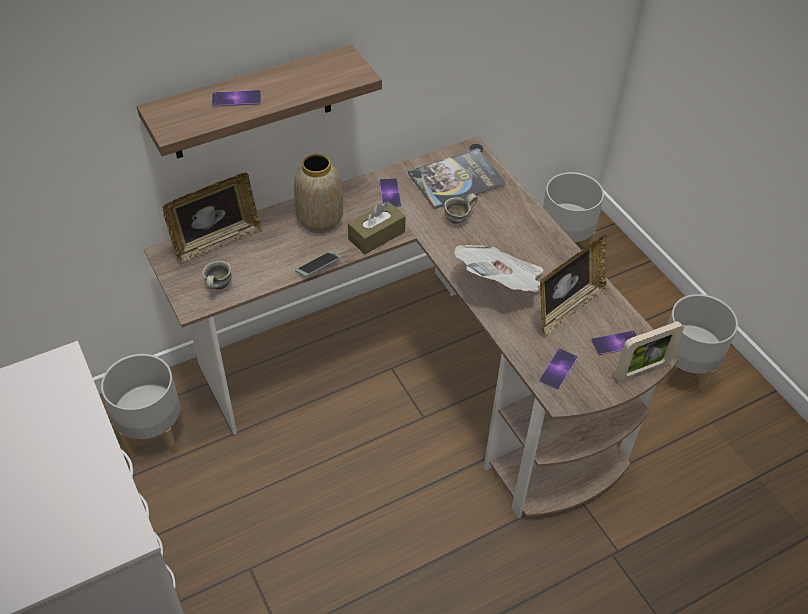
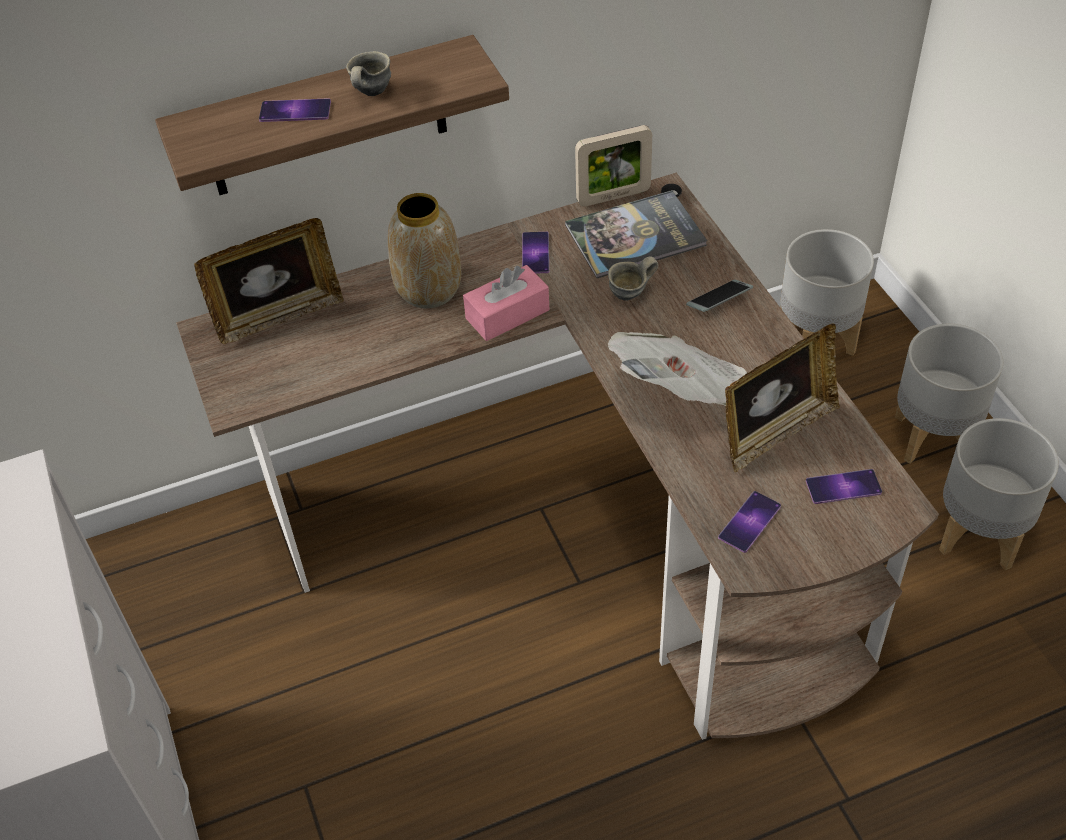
camera: 10 degrees right, 0 degrees up
(154, 433) = (195, 585): grey planter -> grey planter (933, 437)
(217, 287) = (270, 380): grey mug -> grey mug (369, 93)
(318, 267) = (417, 357): phone -> phone (719, 300)
(376, 235) = (507, 314): brown tissue box -> pink tissue box
(641, 372) = (876, 533): picture frame -> picture frame (613, 196)

